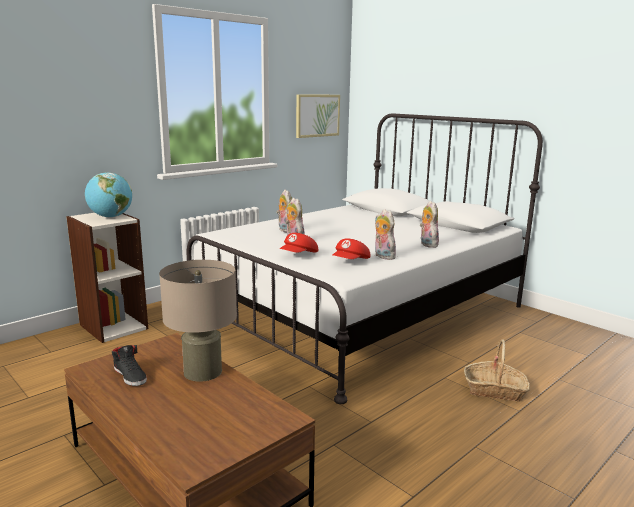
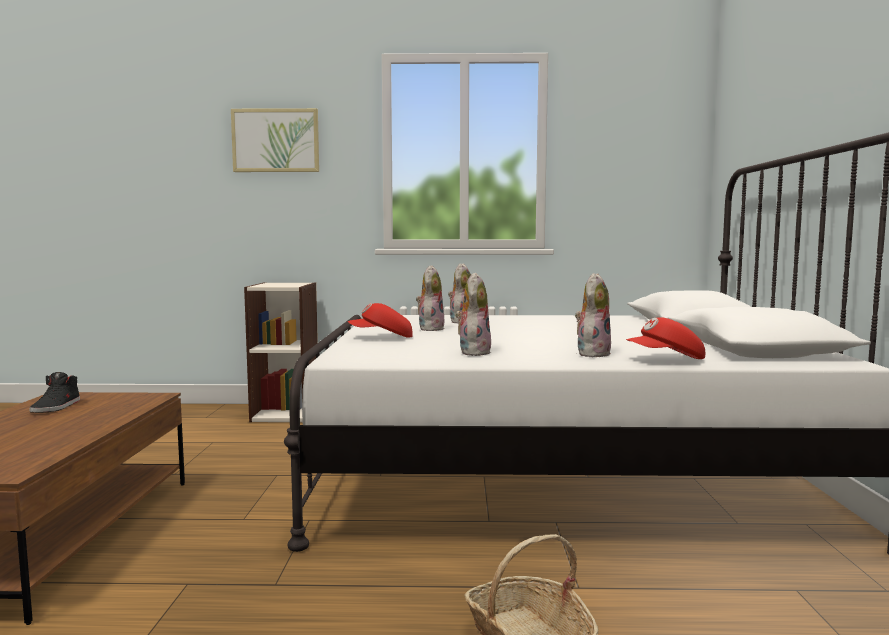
camera: 45 degrees right, 10 degrees down
(110, 217) = (287, 284): globe -> none
(203, 371) = (96, 420): beige table lamp -> none
(317, 115) = (640, 185): picture -> picture (276, 140)
(351, 262) = (411, 349): red cap -> red cap (666, 359)

